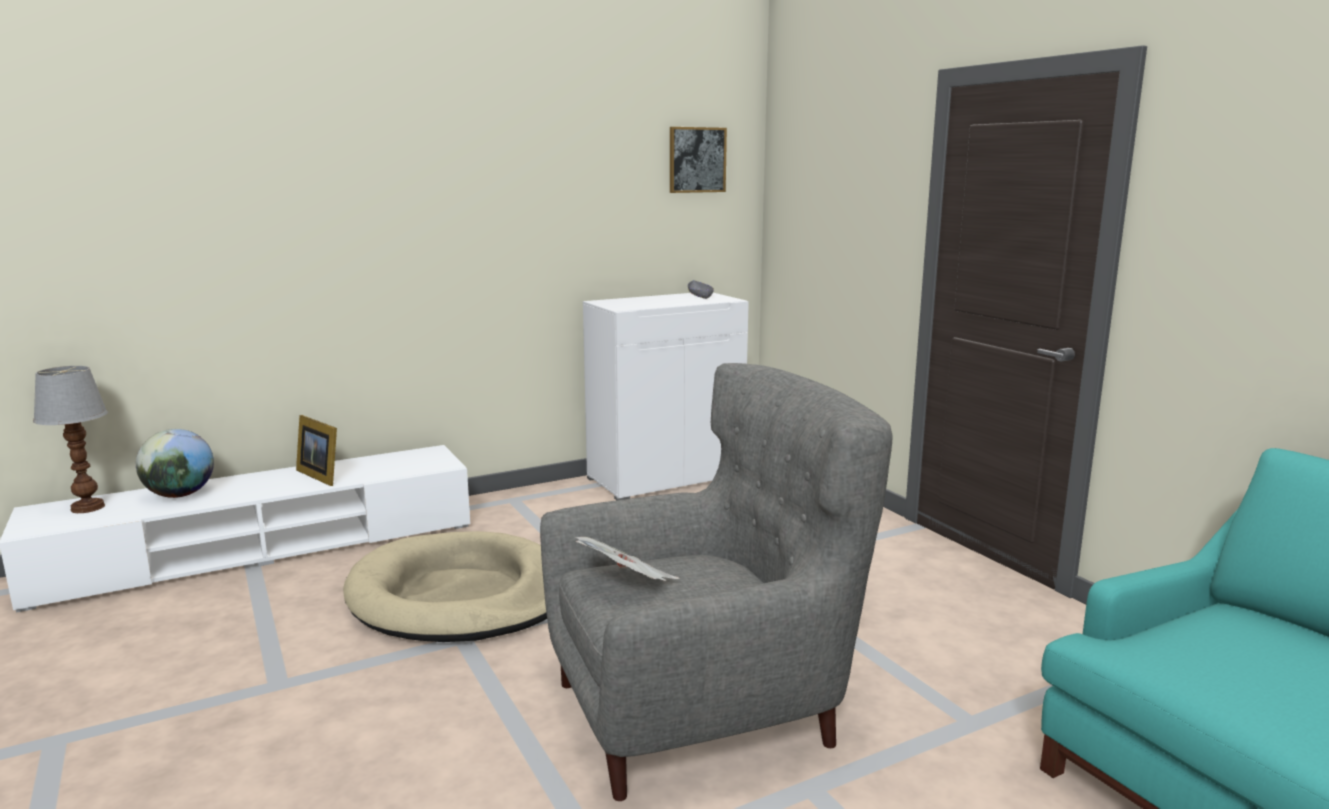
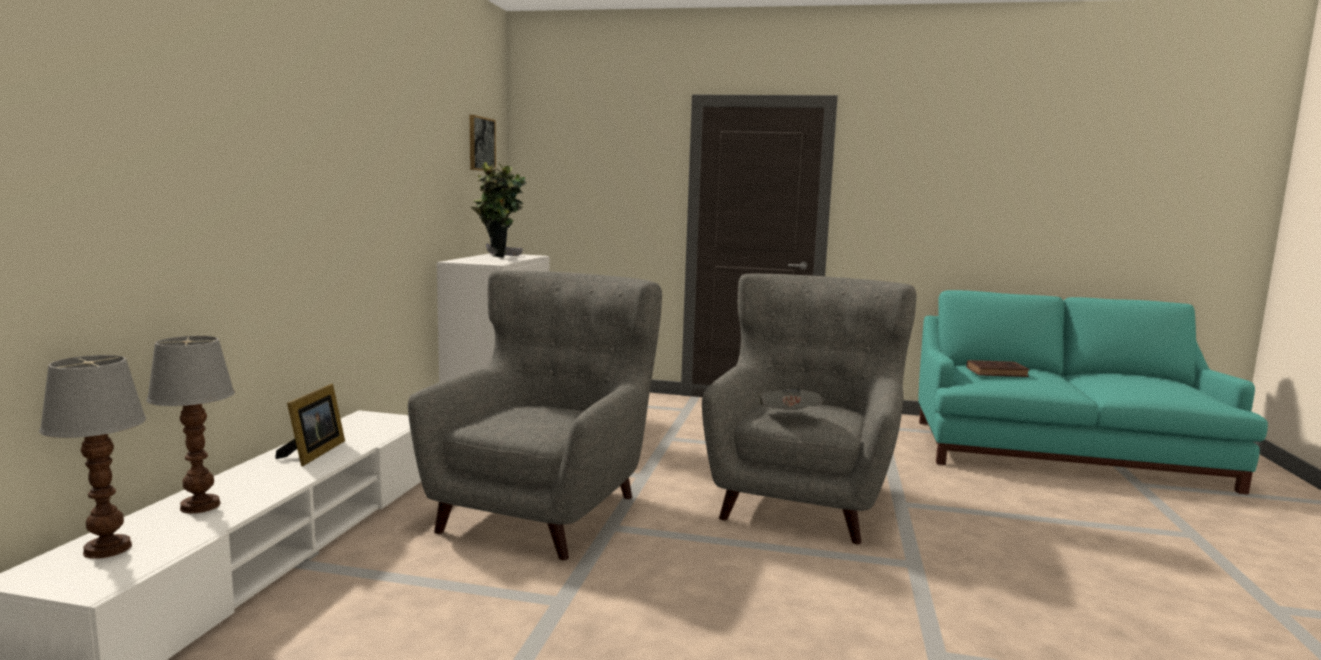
camera: 50 degrees left, 5 degrees down
(180, 495) = (201, 506): globe -> table lamp
(321, 475) = (313, 453): picture frame -> picture frame turned 75 degrees counterclockwise
(460, 596) = (543, 510): beige dog bed -> grey armchair
(662, 301) = (498, 259): none -> potted plant
(1238, 648) = (998, 372): none -> brown book

